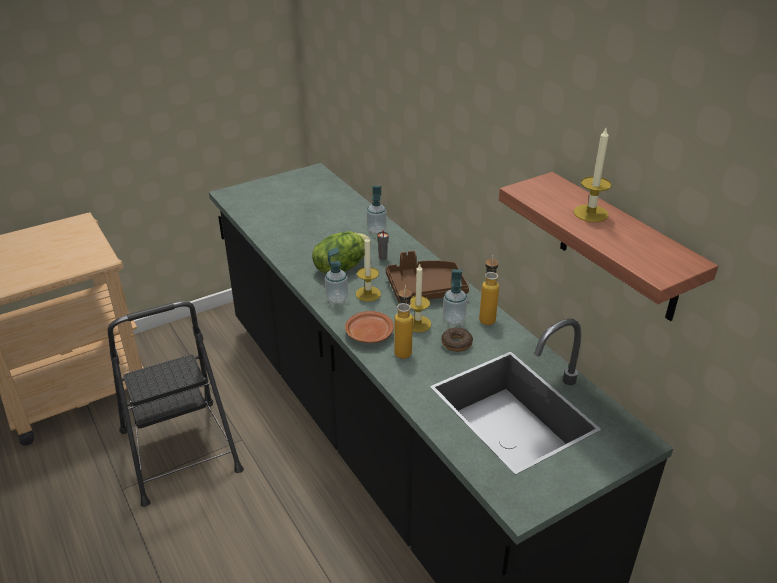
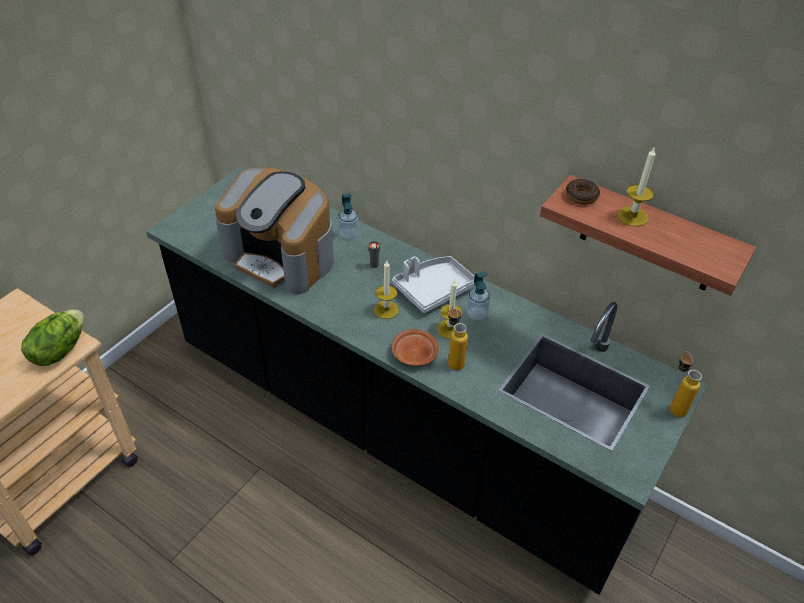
camera: 25 degrees left, 10 degrees up
(180, 452) = (206, 502): black step ladder -> none
(304, 233) = (281, 257): none -> coffee machine
(337, 298) = (360, 323): soap dispenser -> none
(341, 267) = (342, 287): lettuce -> lettuce (59, 350)
(425, 289) = (433, 289): brown tray -> grey tray
(456, 343) = (494, 339): donut -> donut (581, 196)
(487, 316) = (502, 303): bottle -> bottle (674, 405)

